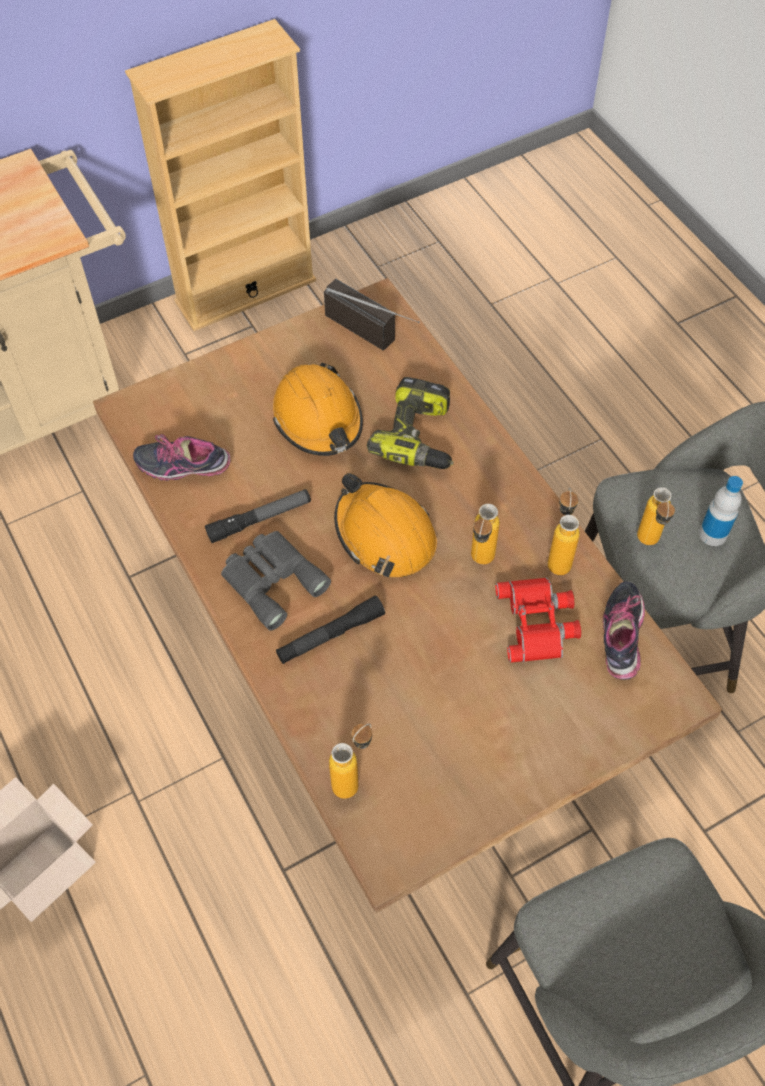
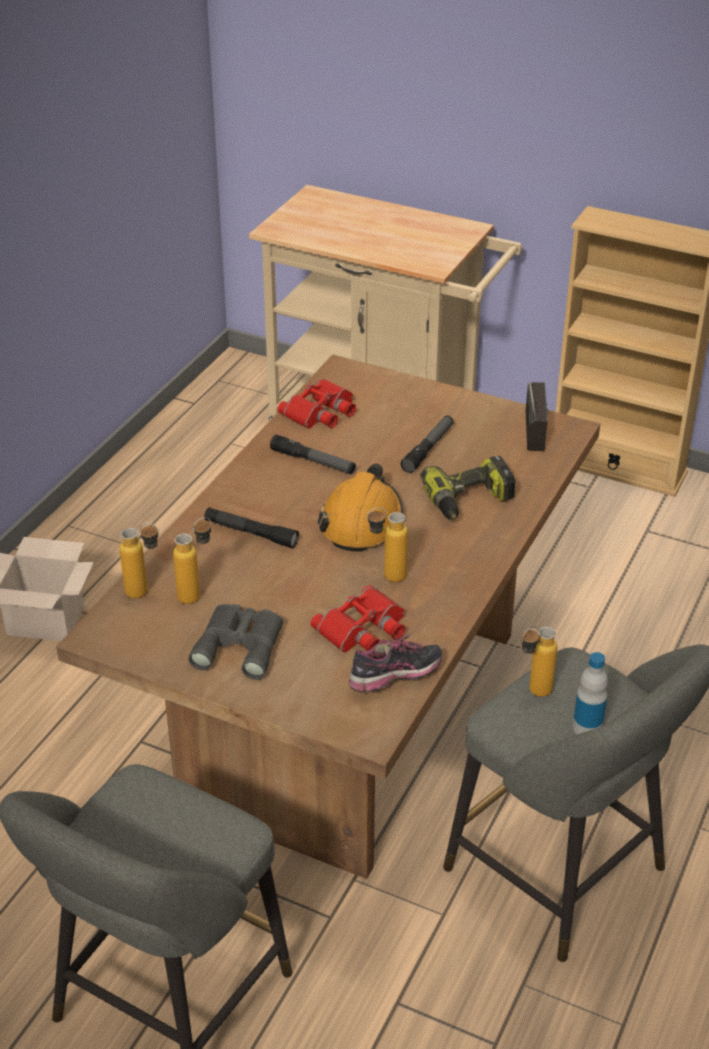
camera: 55 degrees right, 20 degrees down
(184, 466) = (321, 412): shoe -> red binoculars
(272, 580) = (269, 488): grey binoculars -> grey binoculars (241, 644)
(318, 419) = (428, 449): orange hard hat -> flashlight
(558, 557) = (436, 615): bottle -> bottle (197, 594)

